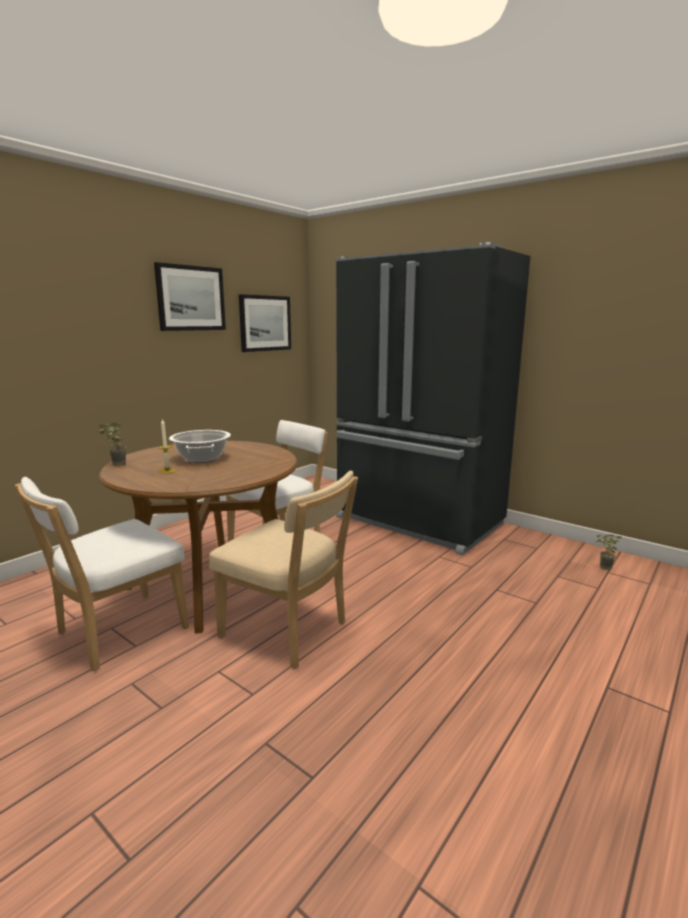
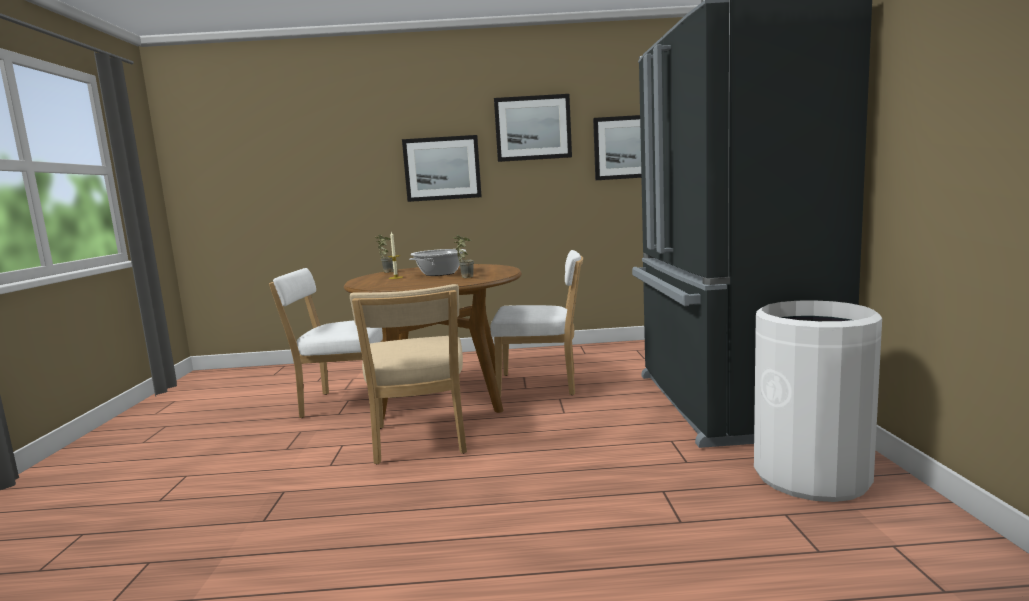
camera: 50 degrees right, 5 degrees down
(102, 335) = (442, 168): none -> picture
(528, 551) = (811, 476): none -> white trash can
(603, 568) = (896, 538): potted plant -> potted plant (464, 277)

